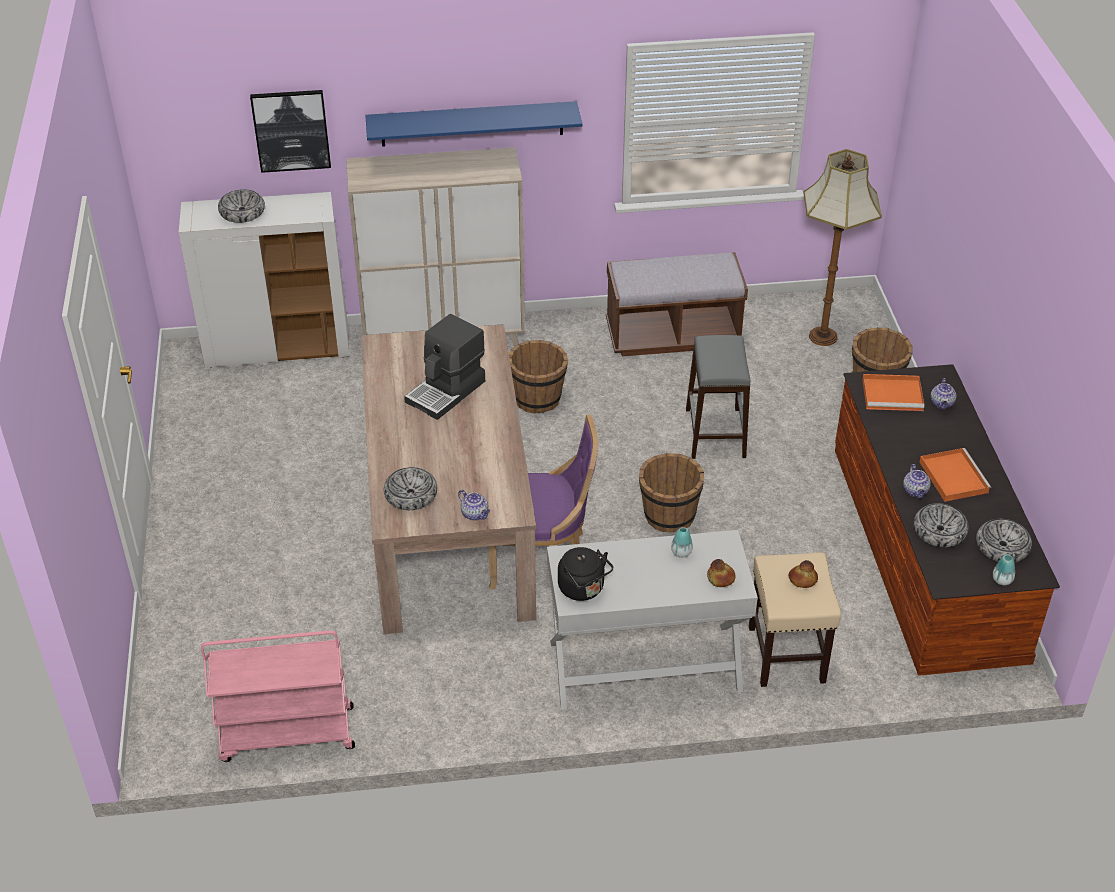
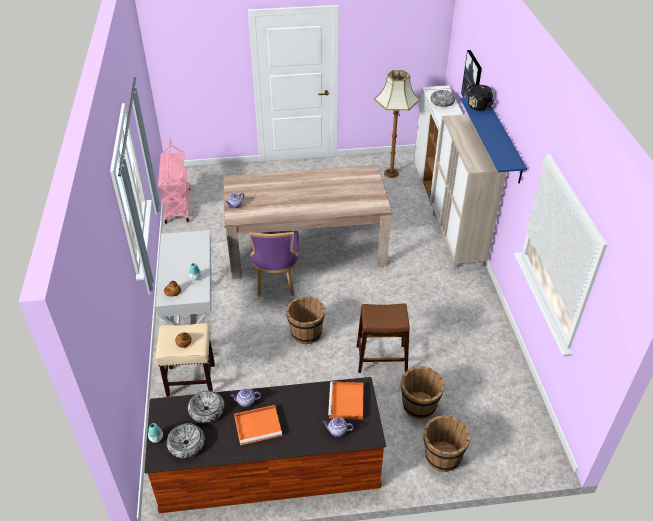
camera: 90 degrees right, 0 degrees up
(411, 495) = (252, 185): bowl -> none
(447, 391) = (331, 194): coffee machine -> none
(538, 398) = (406, 278): brown bucket -> brown bucket (419, 406)
(583, 589) = (176, 242): black kettle -> black kettle (478, 107)
(672, 336) = (479, 342): brown bench -> none
(716, 433) = (381, 359): grey stool -> brown stool
(822, 337) = (495, 428): floor lamp -> floor lamp (390, 173)

